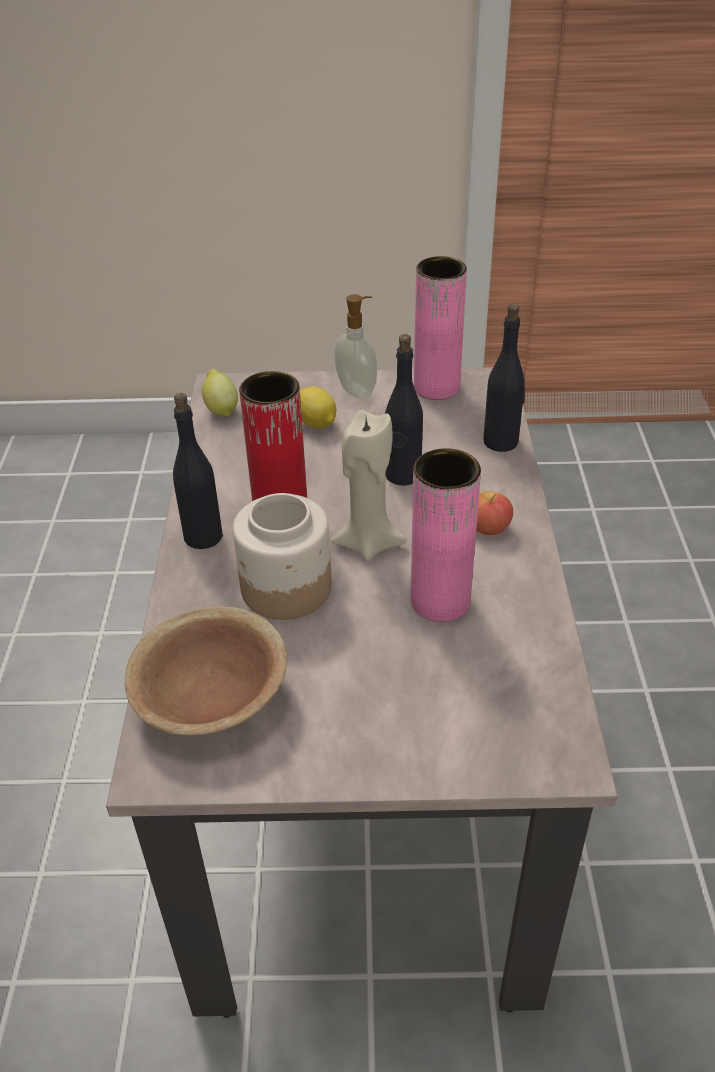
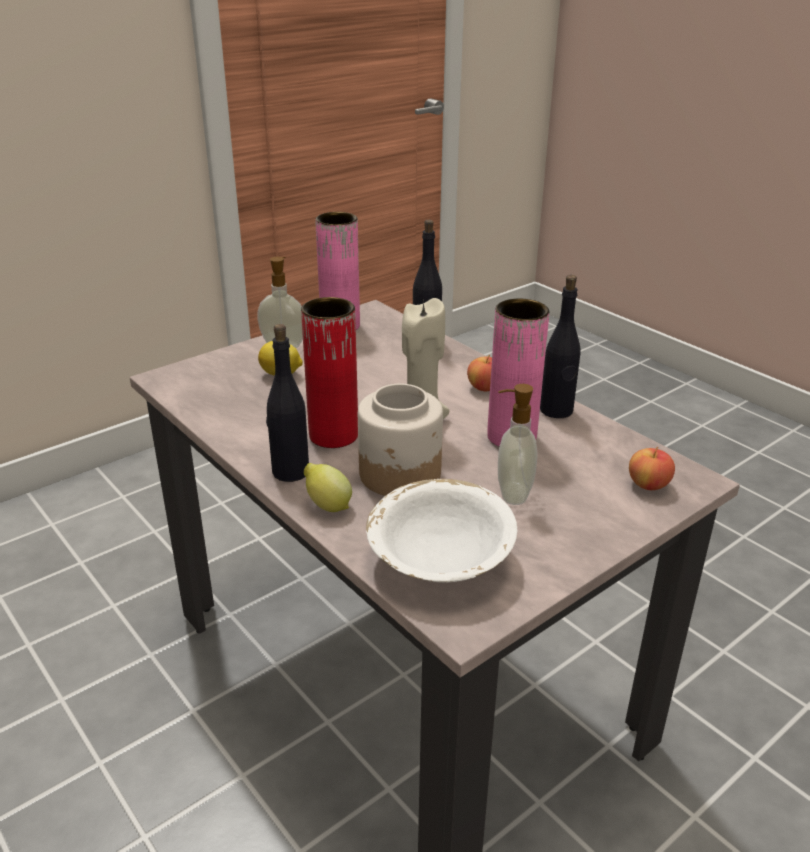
camera: 40 degrees left, 10 degrees down
(211, 697) = (440, 560): brown bowl -> white bowl
(221, 409) = (187, 391): lemon -> lemon (327, 506)
(358, 665) = (512, 493): none -> soap dispenser
(402, 475) = (388, 380): black bottle -> black bottle (556, 410)
(508, 735) = (648, 484): none -> apple

